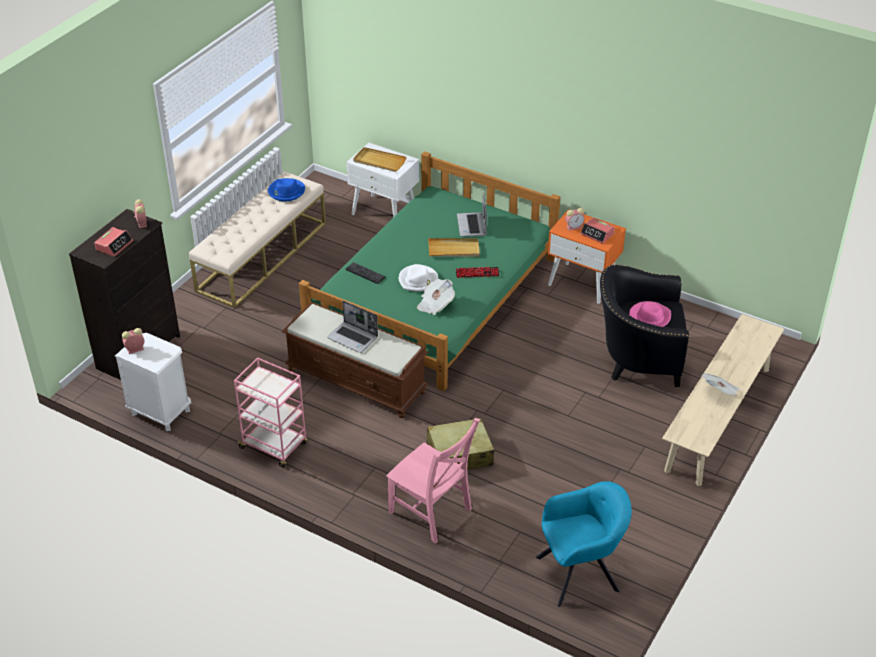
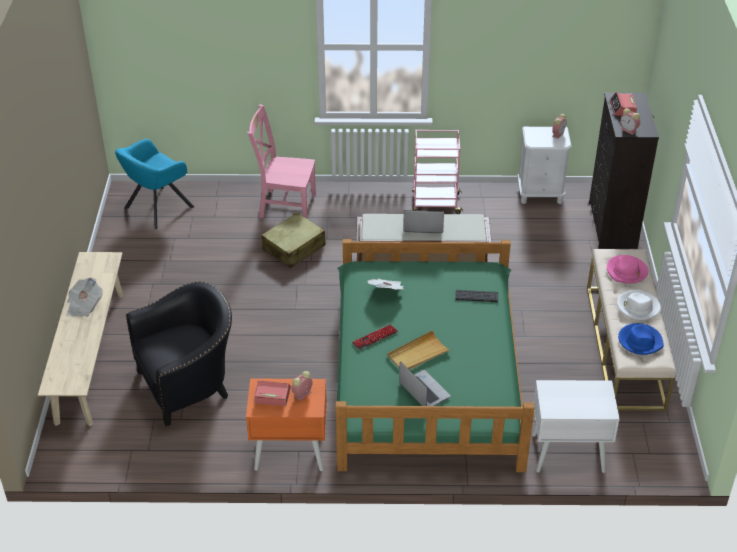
camera: 150 degrees right, 0 degrees up
(379, 161) = (578, 395): beige tray -> none
(418, 280) = (423, 308): white hat -> white hat (637, 307)
(649, 317) = (177, 346): pink hat -> pink hat (626, 271)

